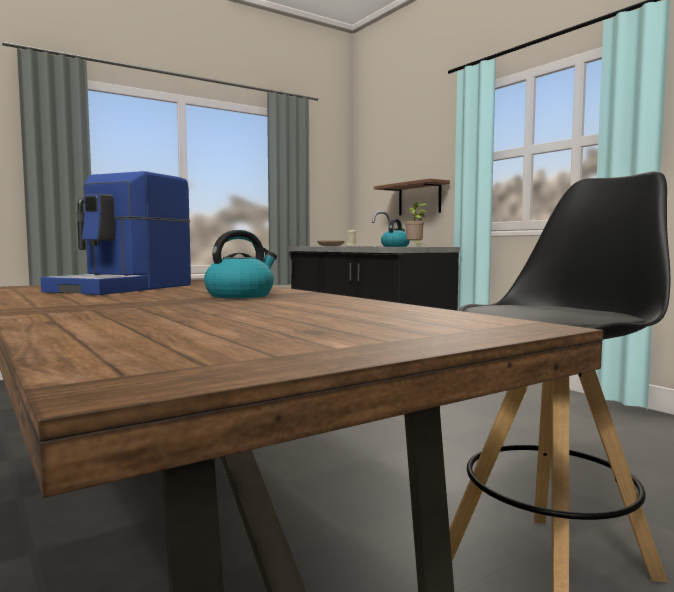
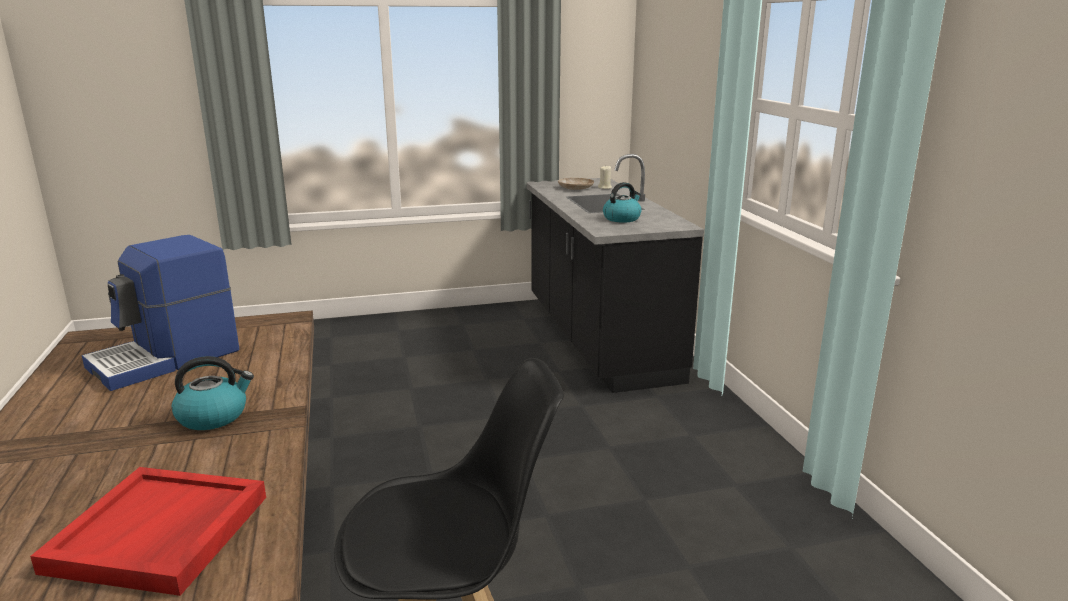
camera: 20 degrees right, 15 degrees up
(334, 316) = (160, 534): none -> red tray
(415, 246) = (635, 229): potted plant -> none
(419, 199) = (688, 136): shelf -> none

